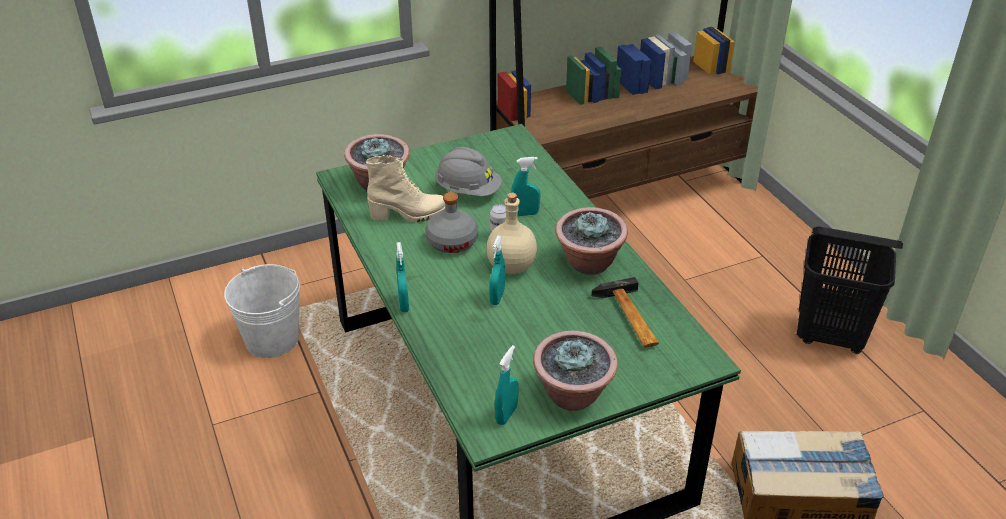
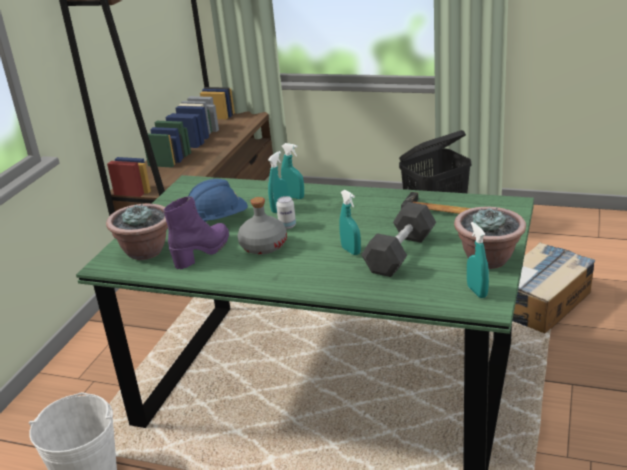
camera: 45 degrees left, 10 degrees down
(403, 304) = (301, 291): turquoise spray bottle -> turquoise spray bottle (294, 197)
(409, 214) = (203, 252): beige boot -> purple boot
(468, 190) = (218, 220): grey hard hat -> blue hard hat
(511, 267) = (327, 234): beige bottle -> none
(524, 330) = (400, 253): none -> black dumbbell
(589, 263) = (367, 206): potted plant -> none

